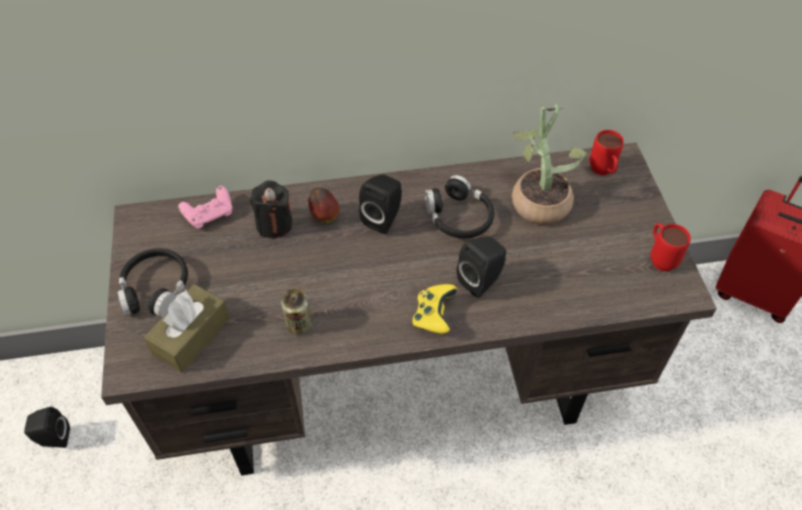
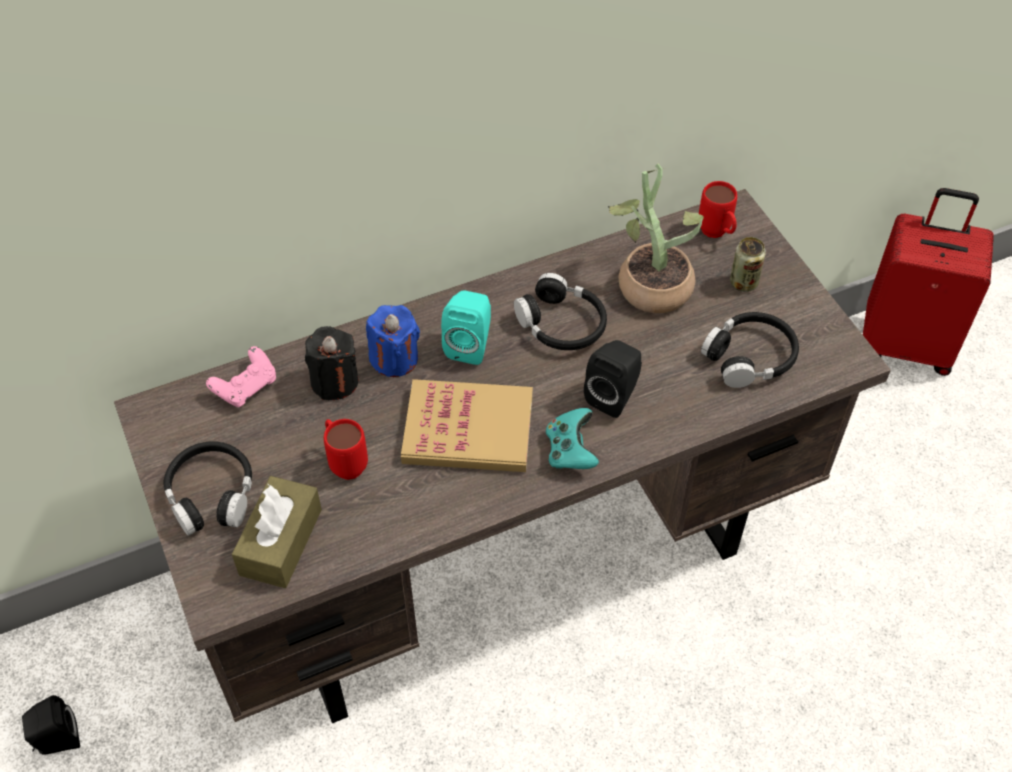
camera: 15 degrees left, 0 degrees up
(299, 325) = (411, 498): can -> can (743, 283)
(324, 217) = (394, 359): apple -> blue candle
(360, 282) = (468, 430): none -> book
(383, 218) = (470, 345): black speaker -> turquoise speaker
(433, 316) = (570, 451): yellow game controller -> turquoise game controller
(601, 273) = (749, 357): none -> black headphones
(659, 258) = (811, 325): red mug -> red mug (345, 462)

